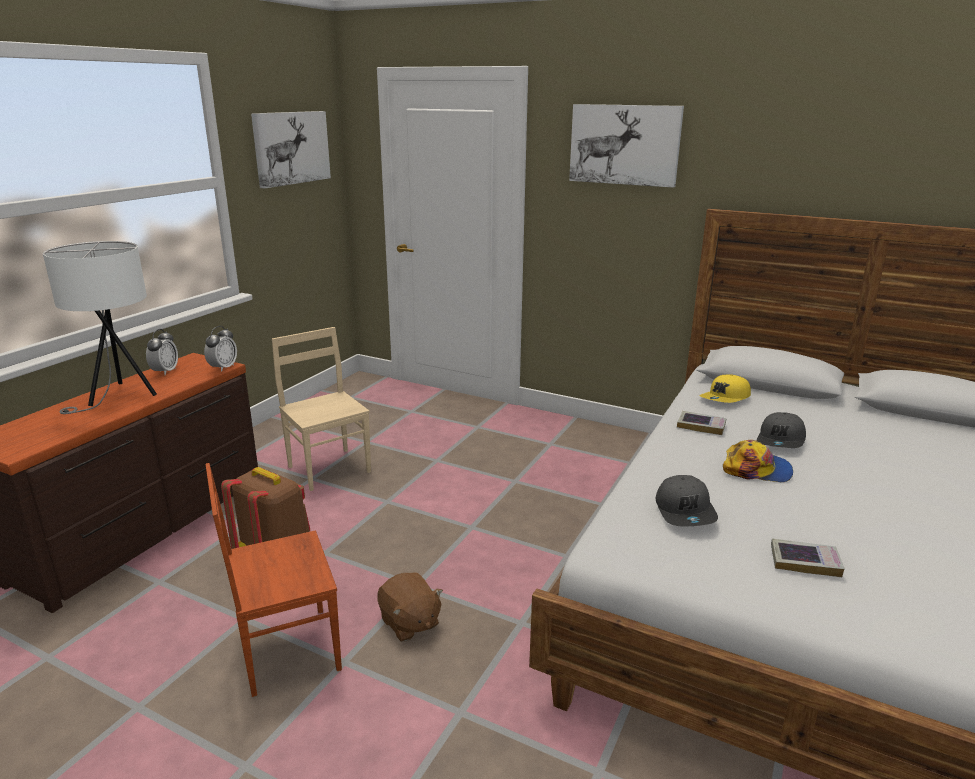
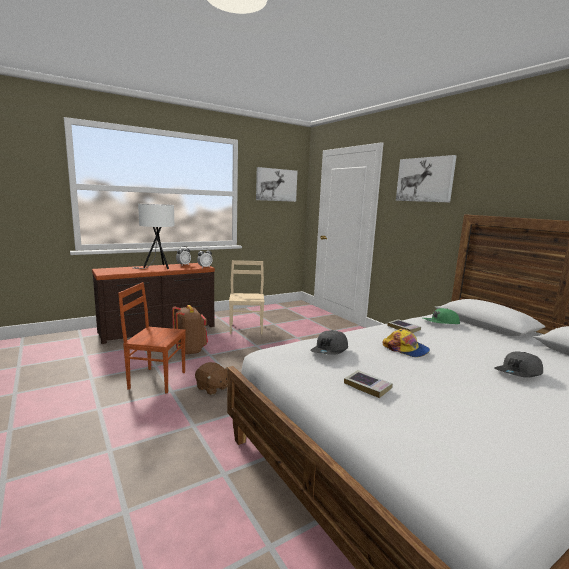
camera: 30 degrees right, 10 degrees down
(409, 623) = (212, 388): brown plush toy -> brown plush toy turned 45 degrees counterclockwise
(725, 398) = (440, 323): yellow cap -> green cap
(781, 440) = (446, 344): grey cap -> grey cap (519, 373)

